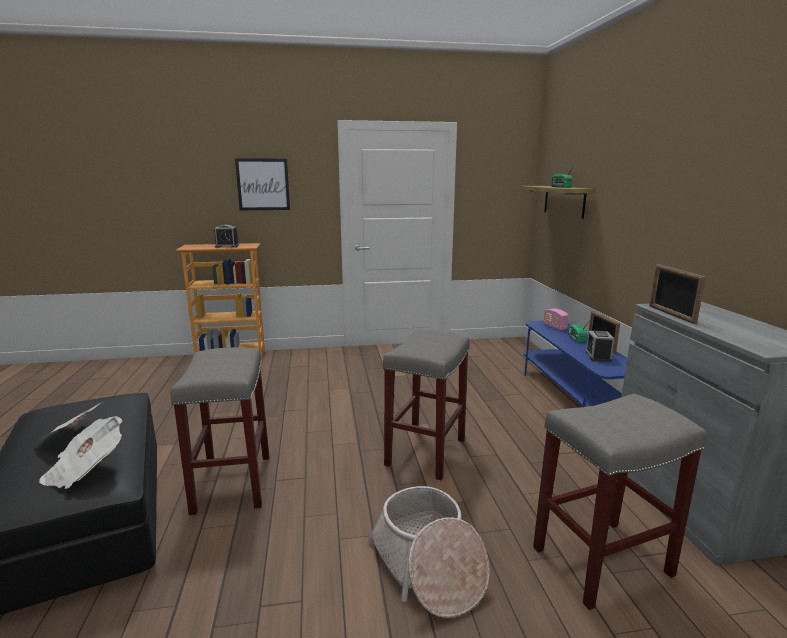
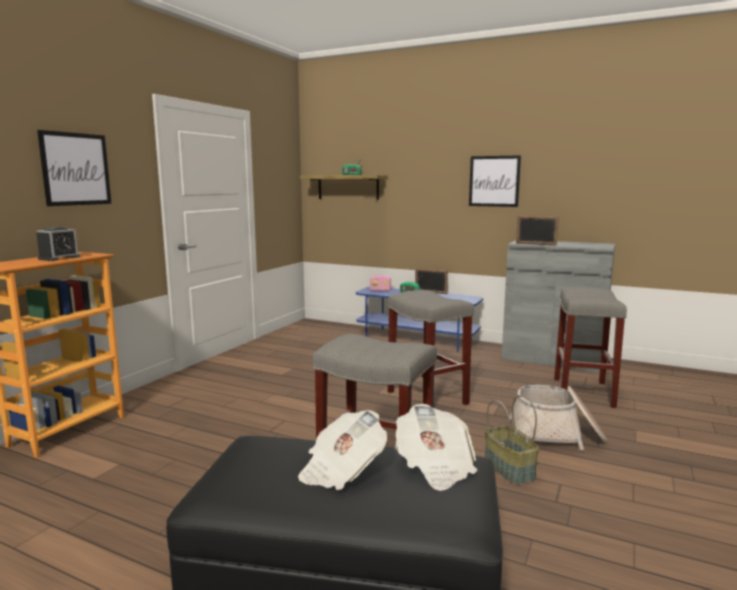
camera: 55 degrees left, 5 degrees down
(310, 552) = (510, 469): none -> basket
(598, 356) = (445, 297): alarm clock -> none
(693, 205) = (494, 181): none -> picture

